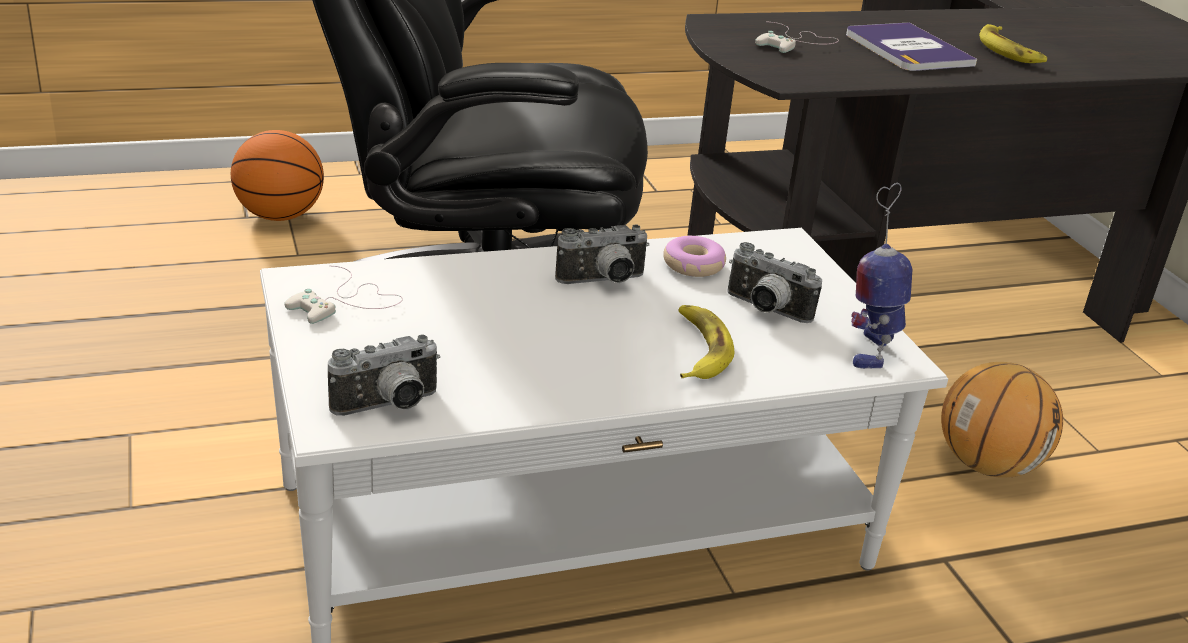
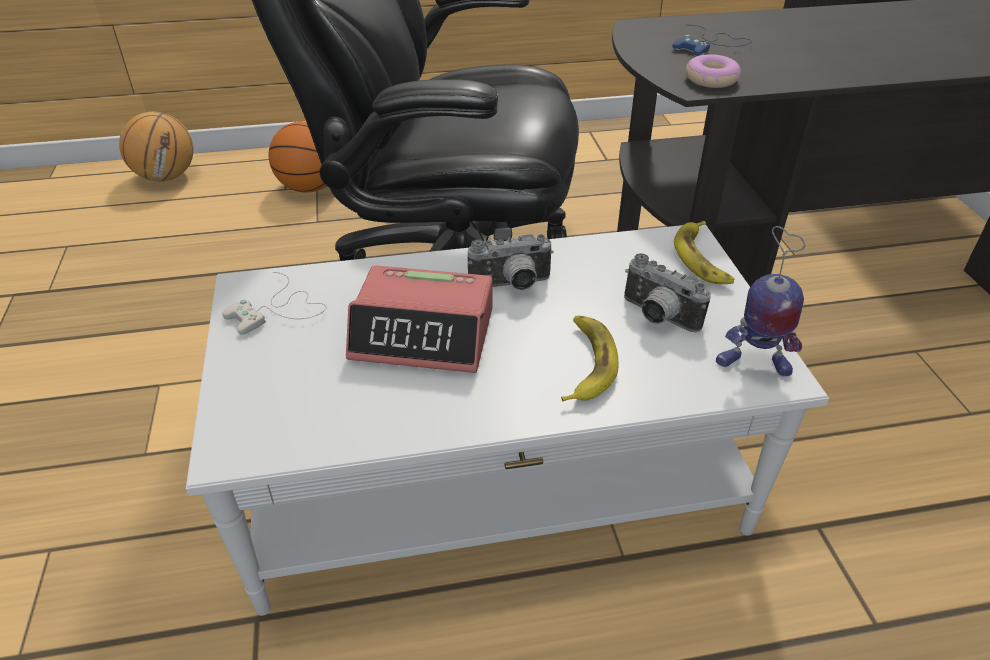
camera: 10 degrees right, 10 degrees up
(389, 407) = (284, 431): camera -> none
(517, 324) = (424, 333): none -> alarm clock
(693, 265) = (597, 266): donut -> donut (711, 79)
(795, 42) = (710, 45): white game controller -> blue game controller
(869, 350) = (752, 364): toy robot -> toy robot turned 105 degrees counterclockwise
(907, 49) = (816, 48): book -> none
(987, 465) = (866, 426): basketball -> basketball (166, 177)
(1008, 51) = (916, 45): banana -> banana (702, 259)

